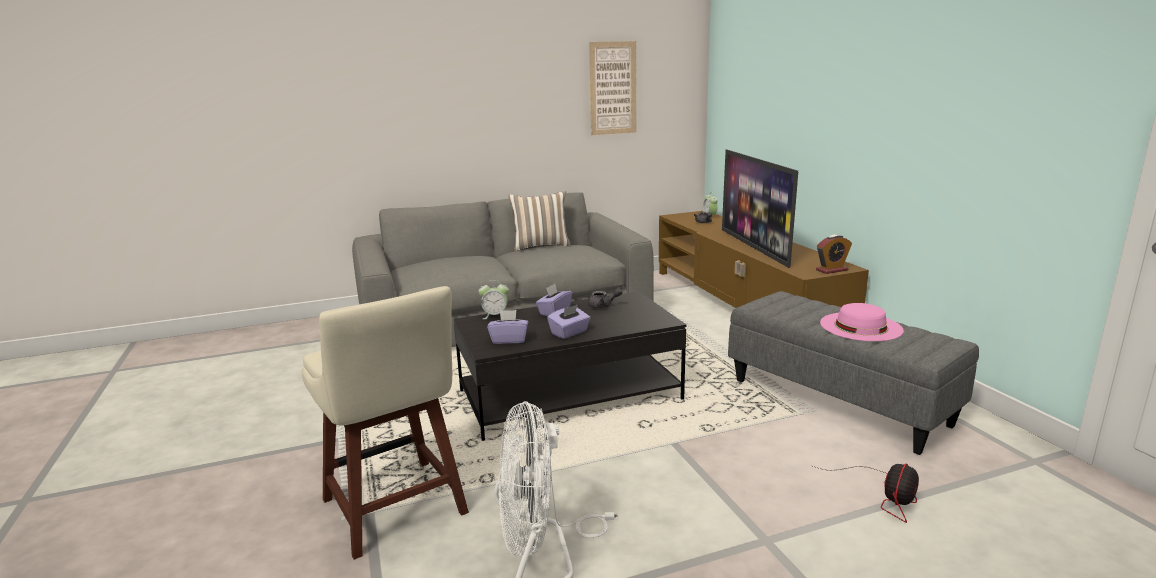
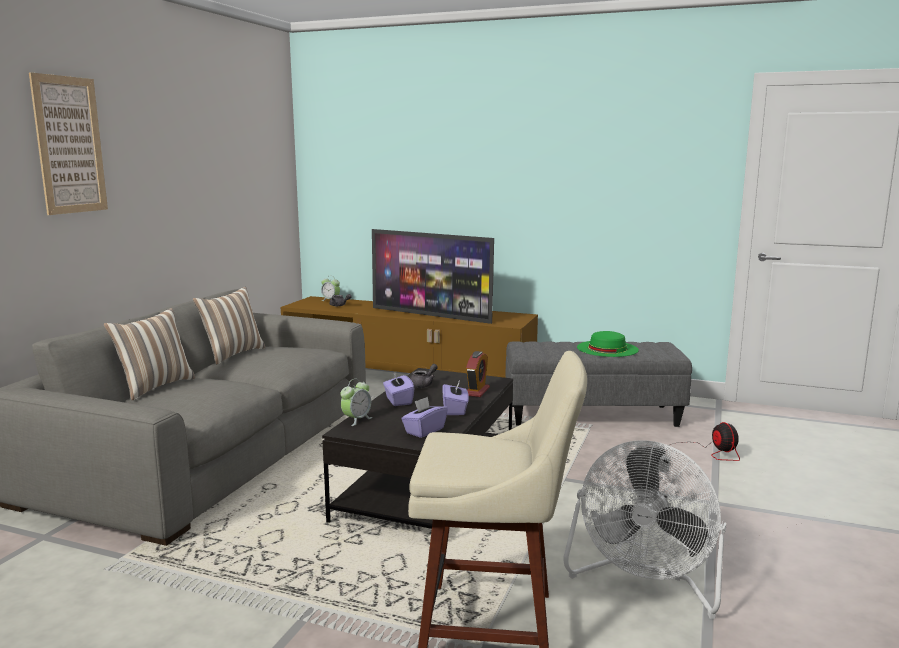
camera: 50 degrees left, 5 degrees down
(451, 256) = (155, 387): none -> pillow
(613, 88) = (231, 172): picture -> picture (70, 145)
(831, 270) = (519, 319): alarm clock -> alarm clock (477, 391)
(860, 326) = (607, 348): pink hat -> green hat

